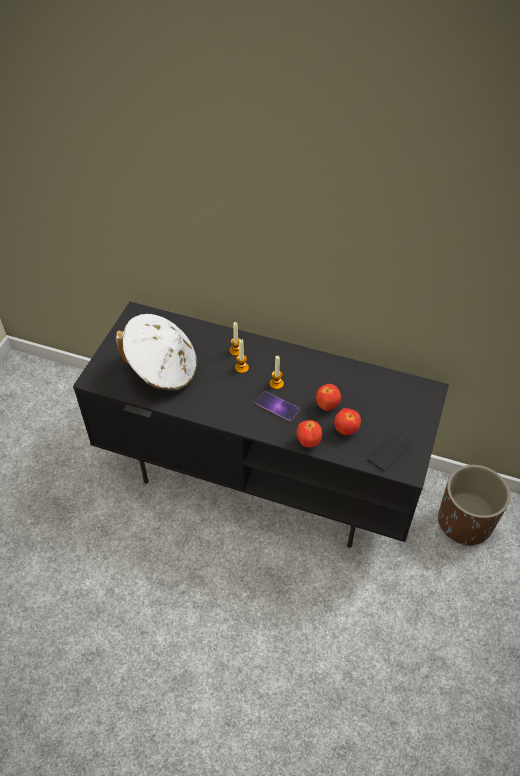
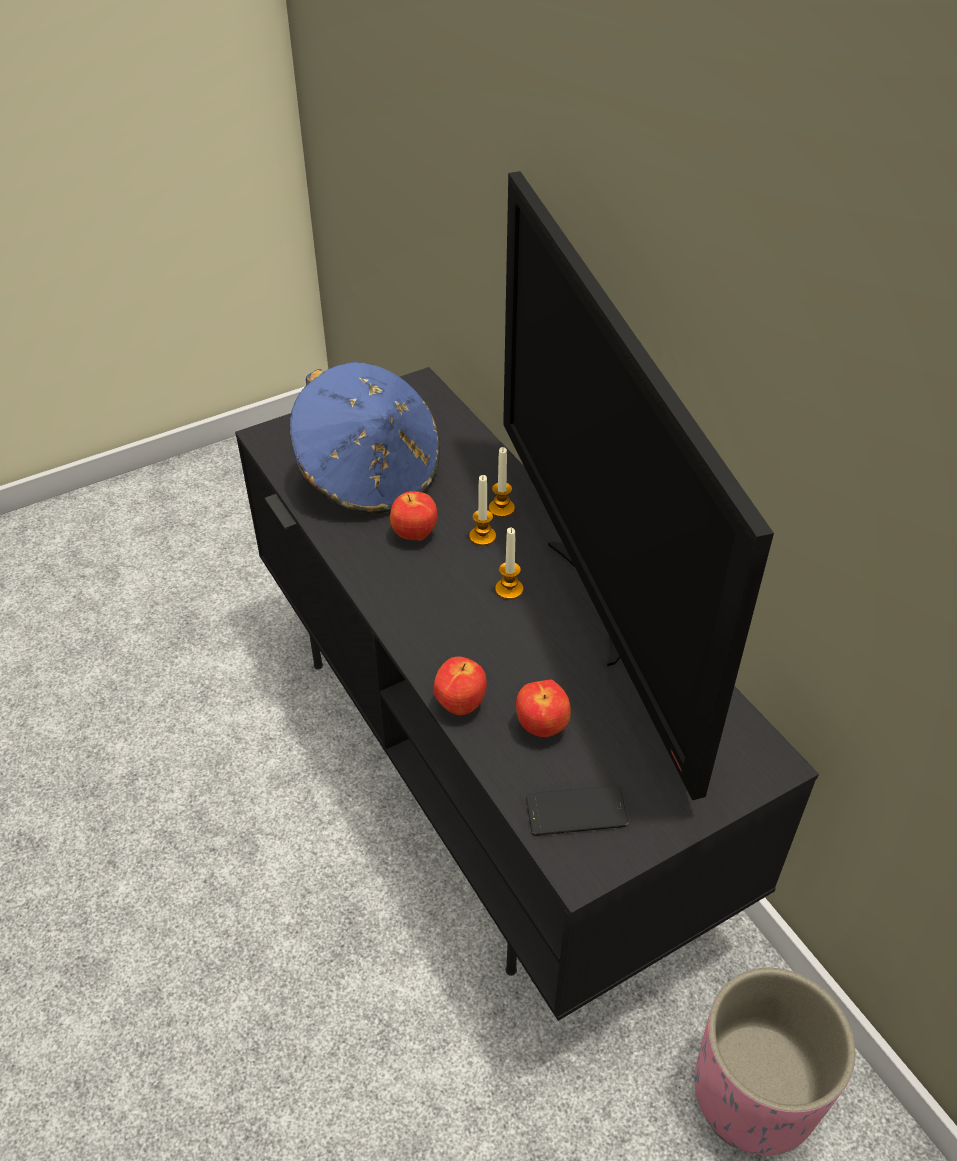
camera: 40 degrees right, 5 degrees down
(162, 369) = (369, 475): white hat -> blue hat
(277, 406) = (473, 622): phone -> none
(313, 367) = (596, 599): none -> television
(327, 406) = (552, 671): apple -> apple (414, 535)
(464, 522) = (754, 1092): brown planter -> pink planter

